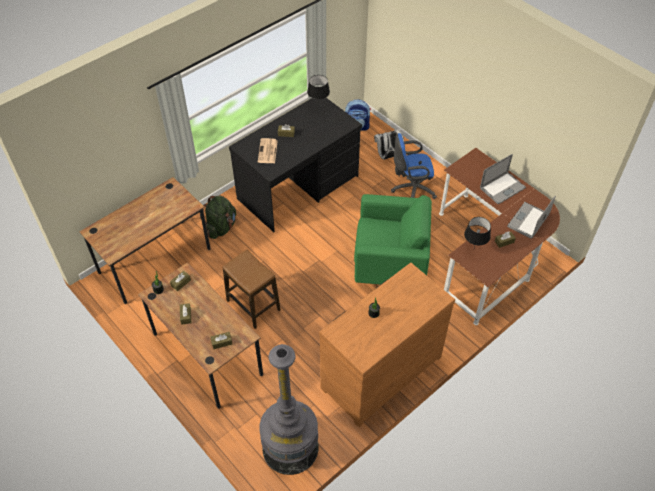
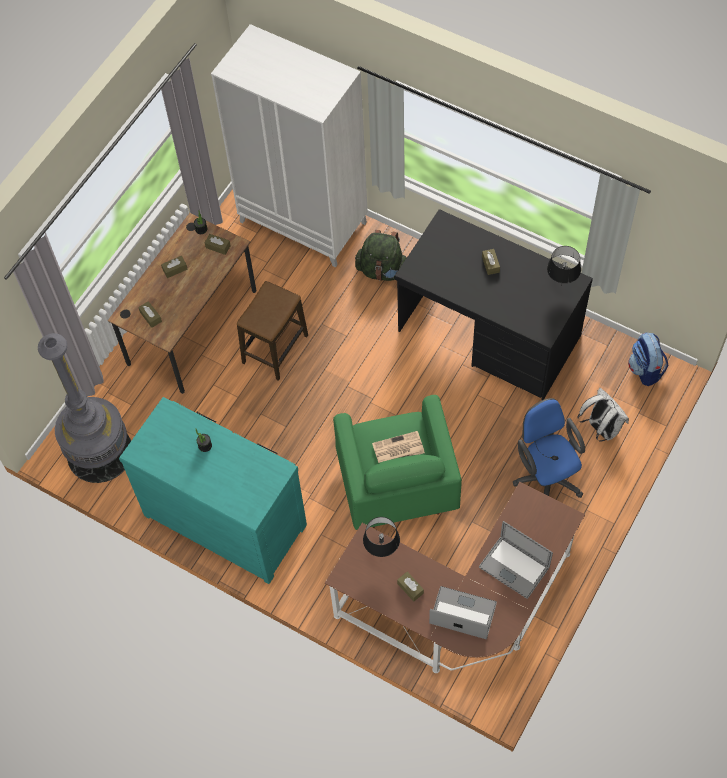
camera: 75 degrees right, 10 degrees up
(155, 260) = (304, 222): brown desk -> white wardrobe
(268, 151) = (447, 255): newspaper -> newspaper (397, 449)
(379, 371) = (226, 517): brown dresser -> turquoise dresser

